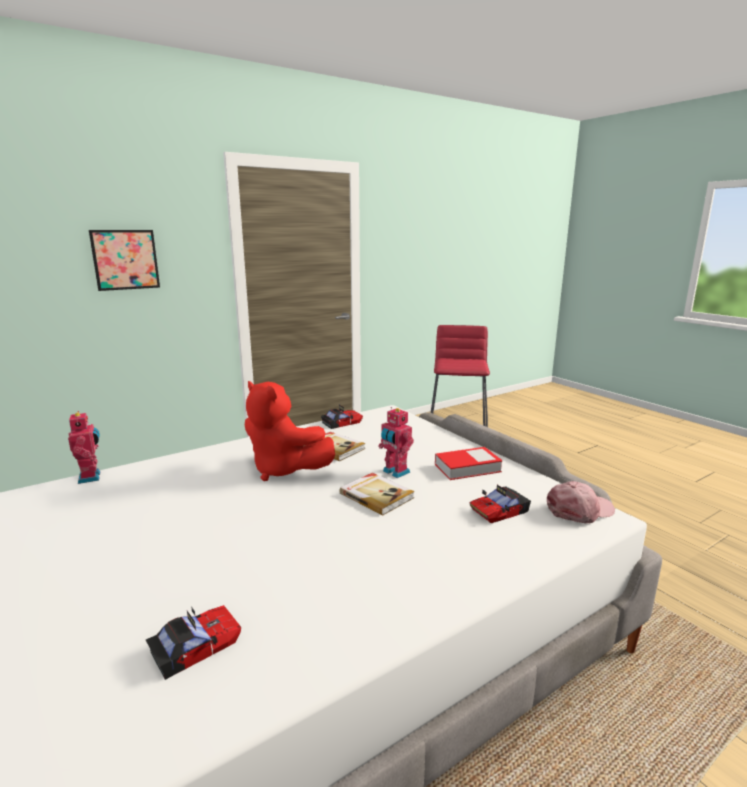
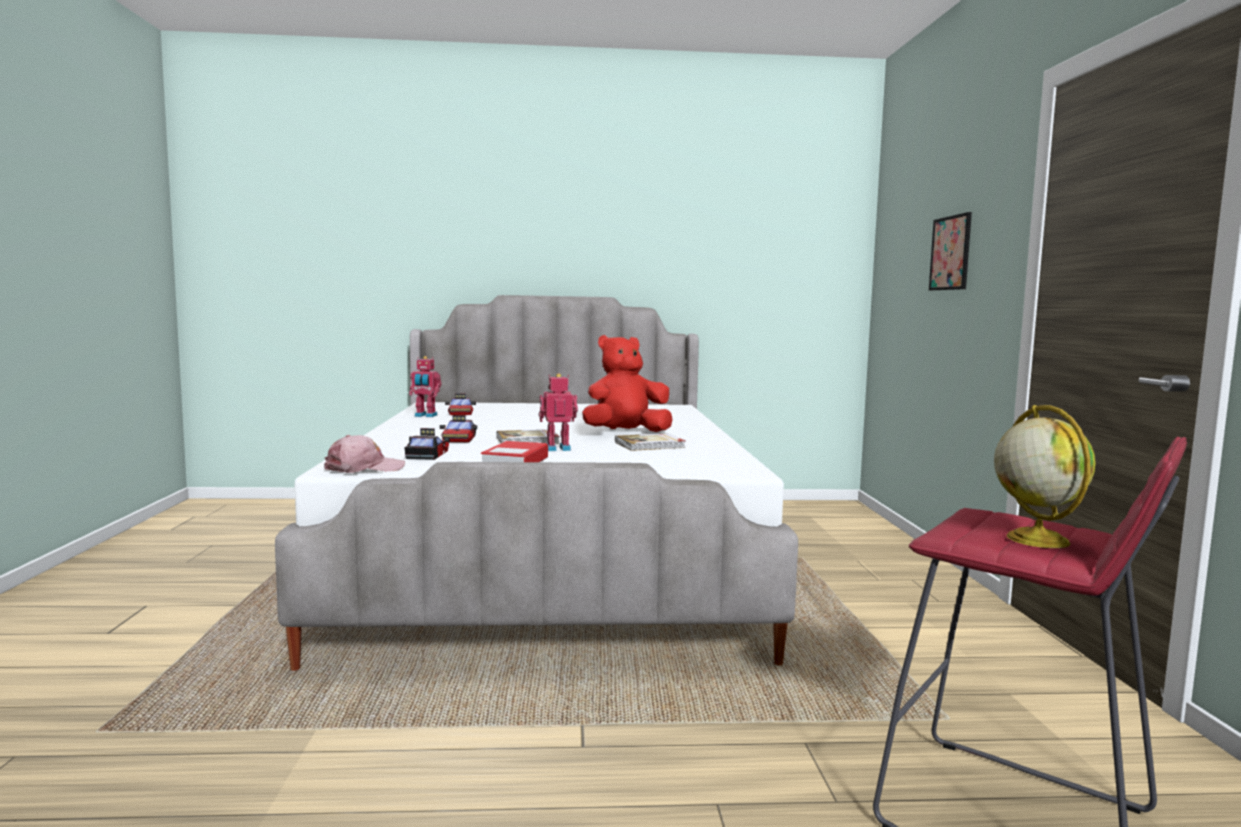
camera: 120 degrees right, 10 degrees down
(91, 477) = (689, 412): toy robot -> toy robot (425, 416)
(342, 422) = (728, 455): toy car -> toy car (459, 438)
(467, 361) = (1035, 539): none -> globe
(579, 510) = (364, 468): pink cap -> pink cap turned 120 degrees counterclockwise

